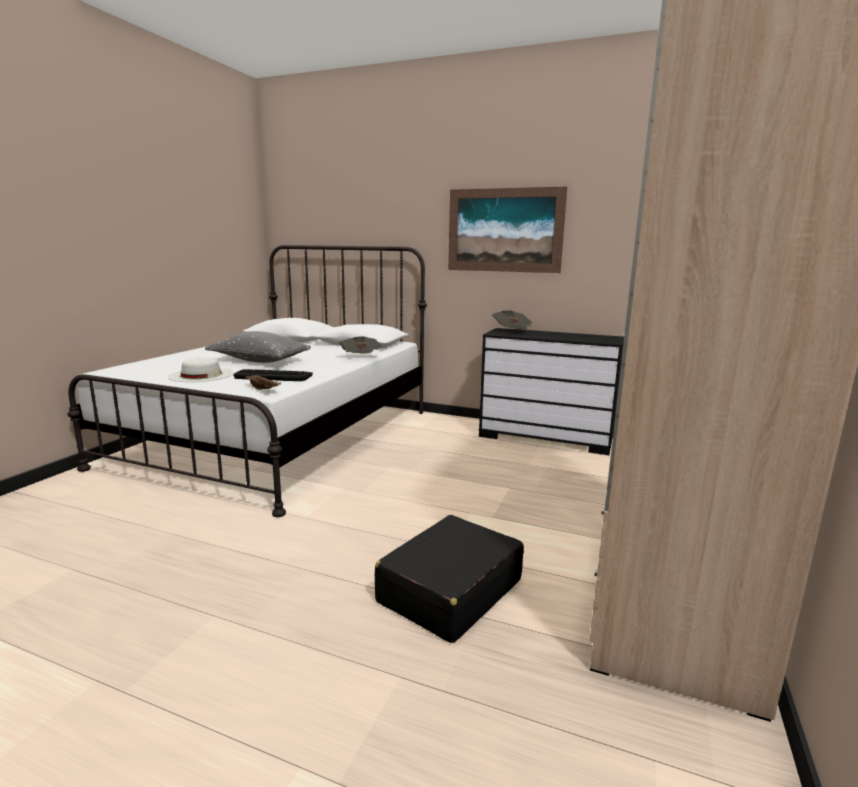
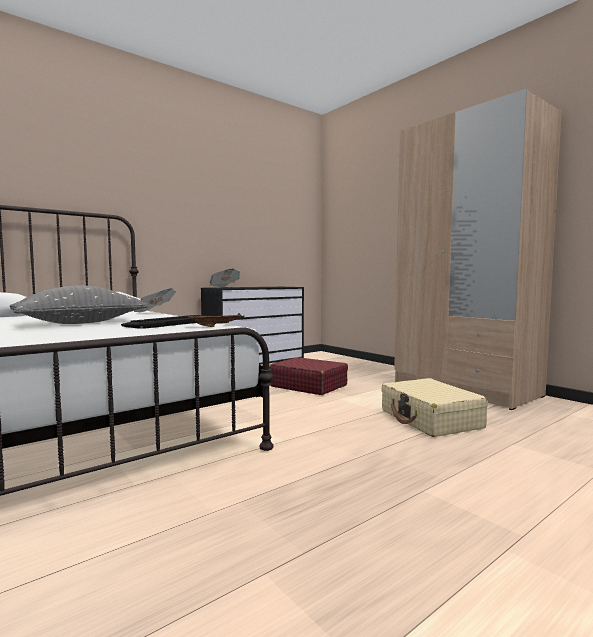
camera: 60 degrees left, 10 degrees down
(201, 375) = (92, 332): white hat -> none
(449, 591) = (430, 419): black suitcase -> beige suitcase
(500, 484) = (308, 386): none -> red suitcase
(504, 230) = (198, 209): picture -> none

